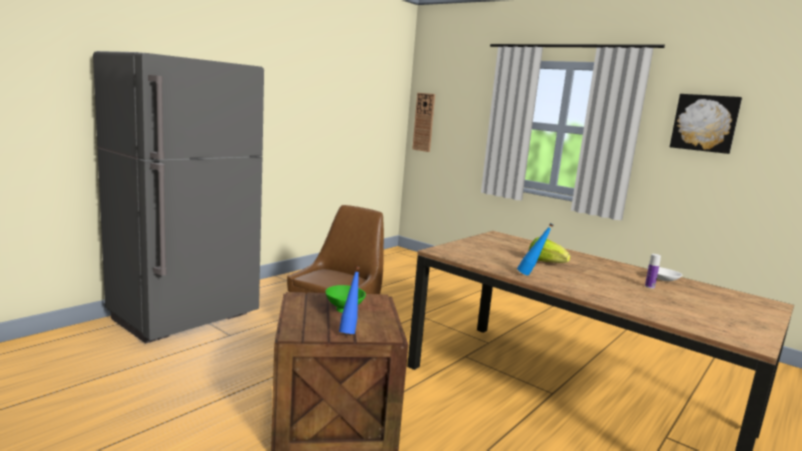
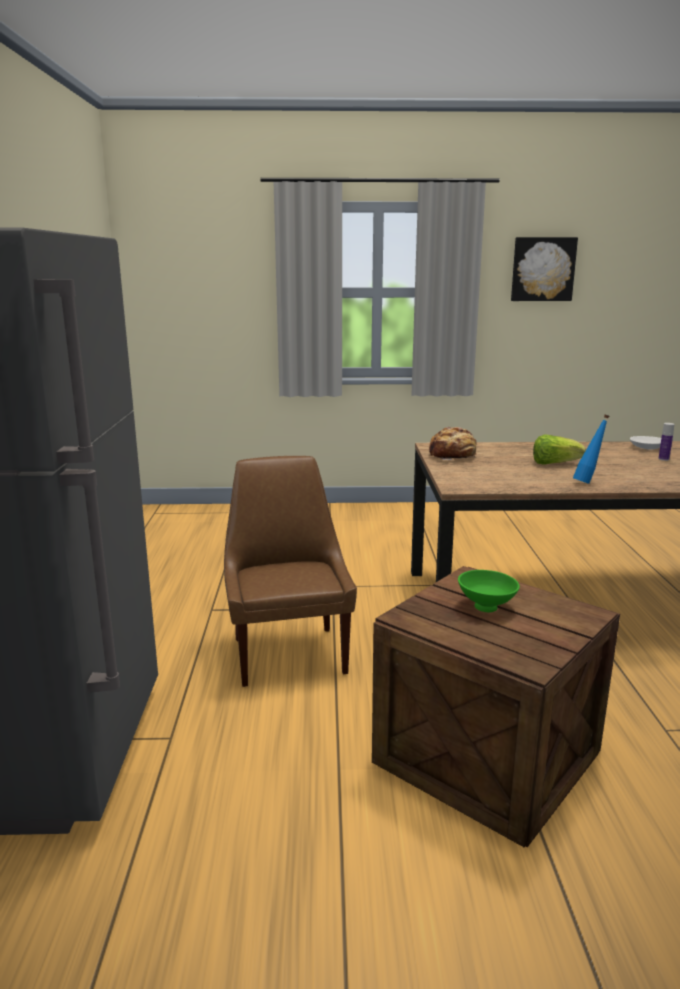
camera: 40 degrees left, 5 degrees up
(349, 331) = (558, 629): blue bottle -> none
(424, 122) = (151, 305): wall clock -> none
(491, 241) = (453, 456): none -> bread

